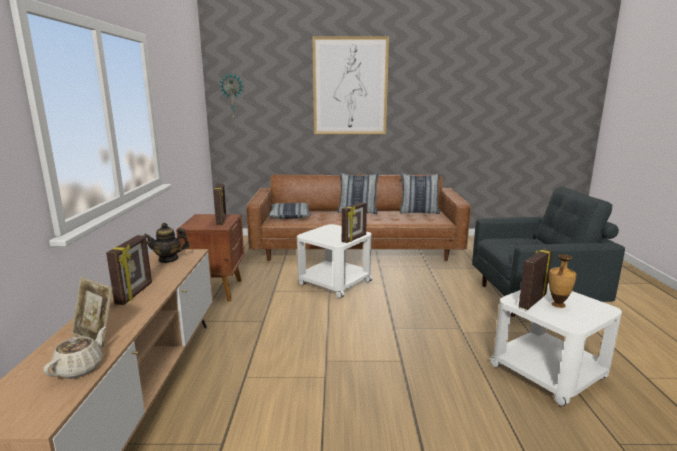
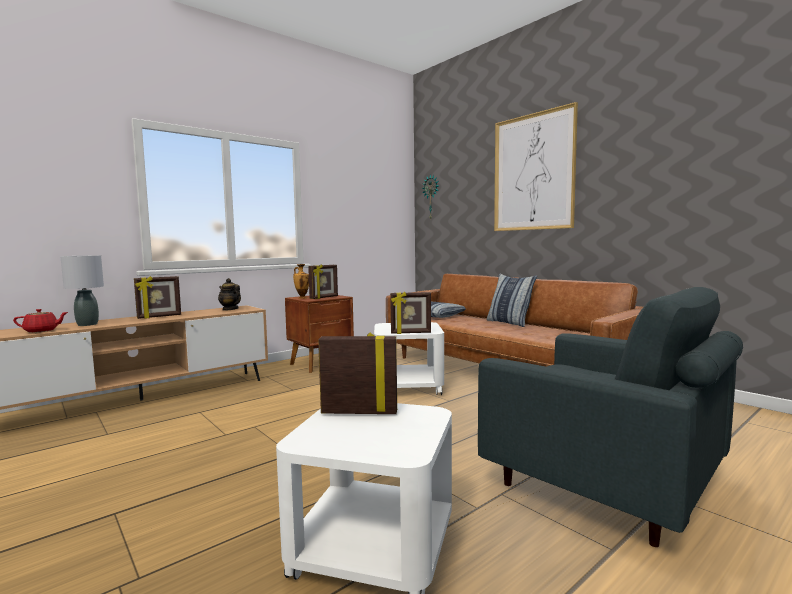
camera: 50 degrees right, 10 degrees down
(80, 368) = (42, 331): beige teapot -> red teapot
(96, 336) = (87, 324): picture frame -> grey table lamp
(419, 212) = (584, 334): pillow -> none
(557, 305) = (368, 426): vase -> vase (302, 298)

